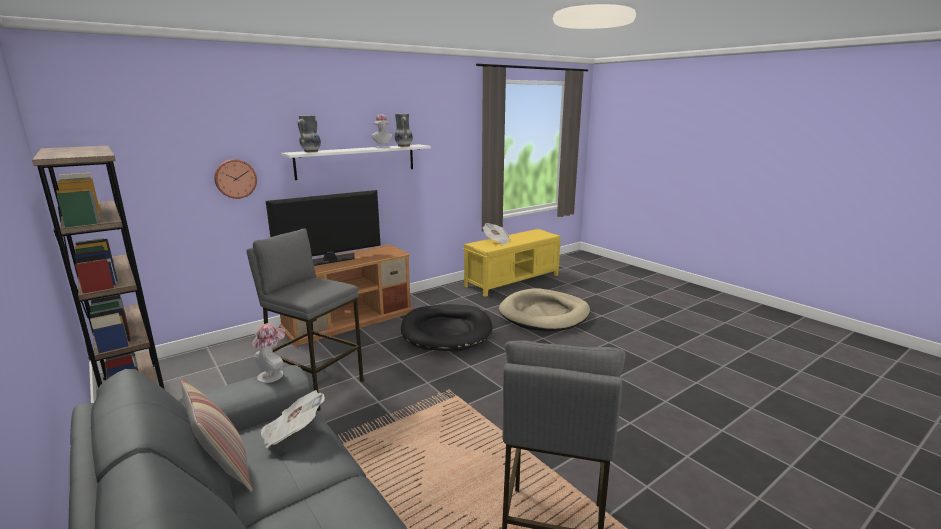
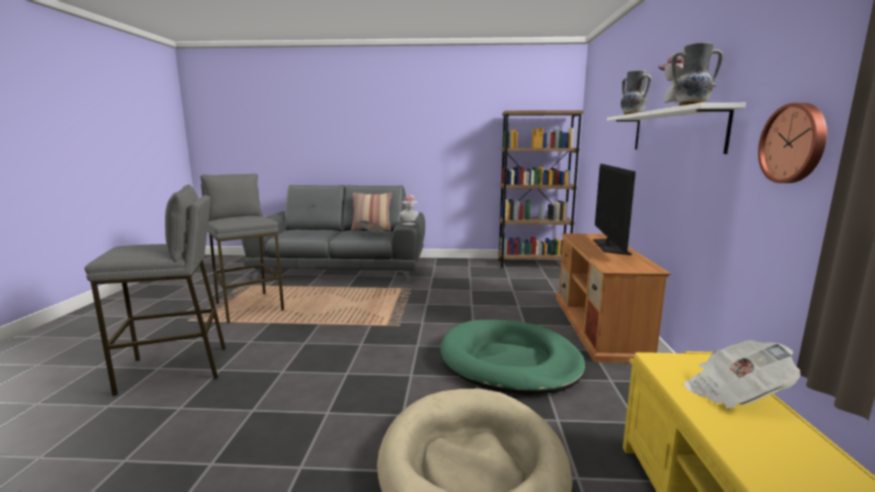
camera: 130 degrees right, 5 degrees down
(235, 178) = (615, 141): wall clock -> wall clock (794, 143)
(315, 384) = (479, 294): grey stool -> grey stool (175, 369)
(446, 331) = (509, 361): black dog bed -> green dog bed

